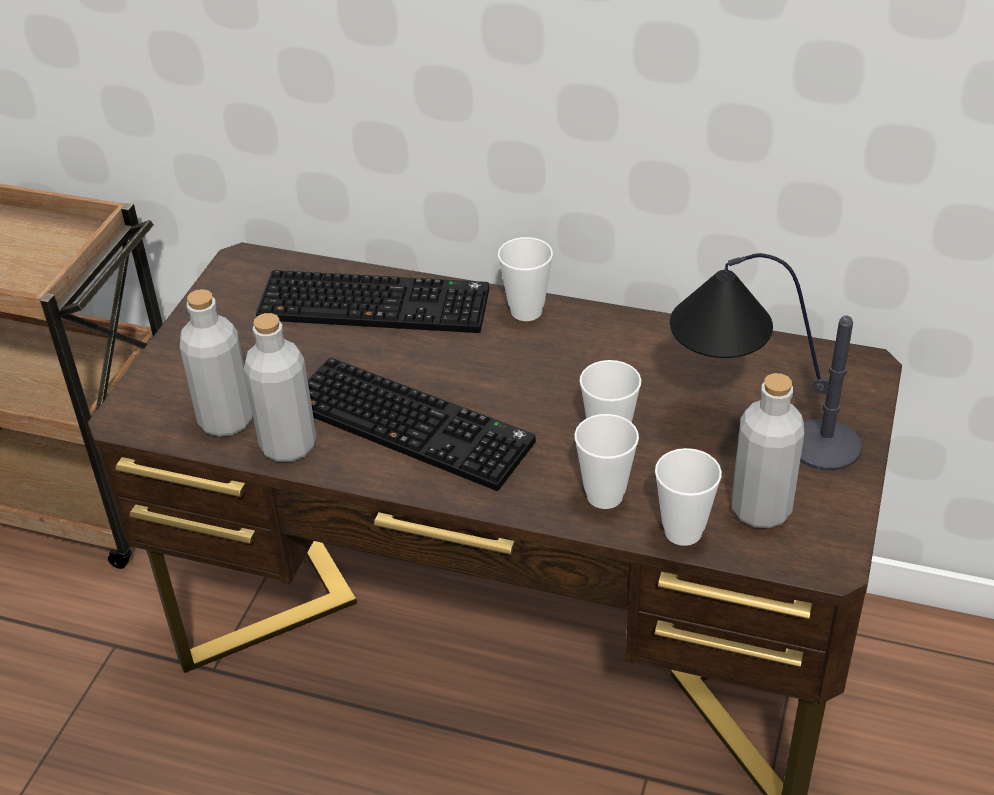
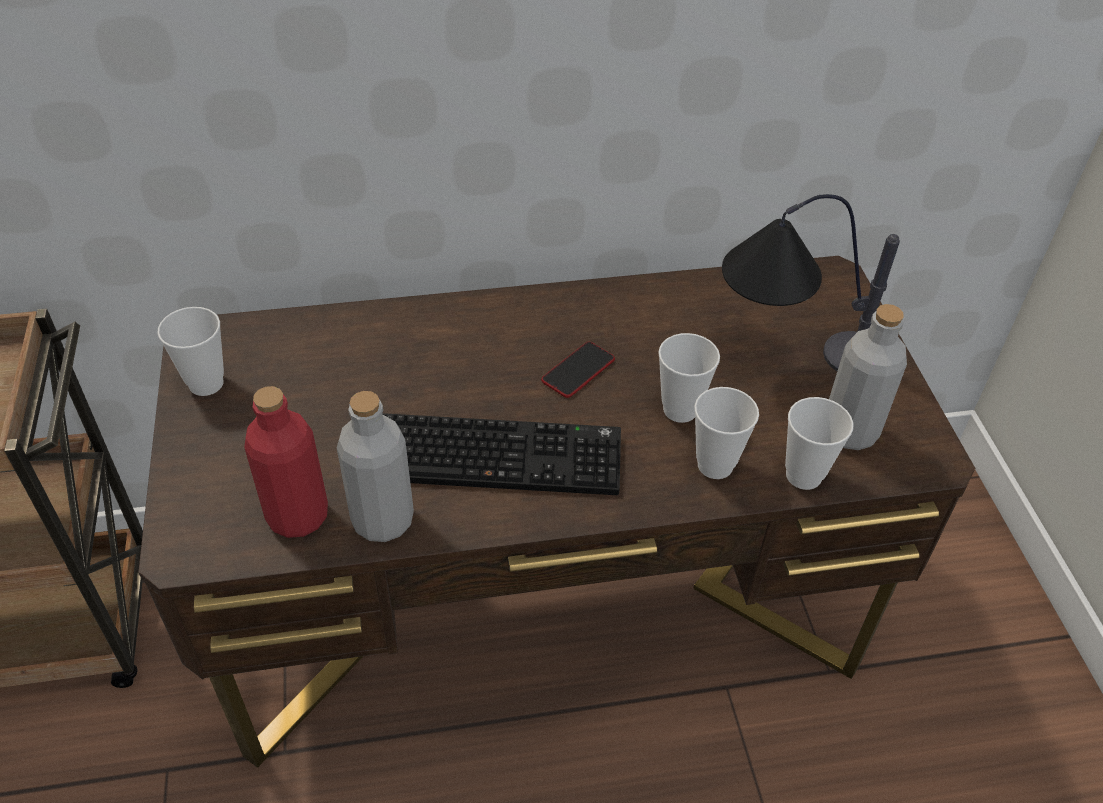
camera: 30 degrees left, 5 degrees up
(226, 420) = (298, 516): grey bottle -> red bottle
(377, 303) = (371, 341): keyboard -> none
(526, 311) = (520, 308): cup -> cup (206, 383)
(539, 379) = (578, 370): none -> phone

